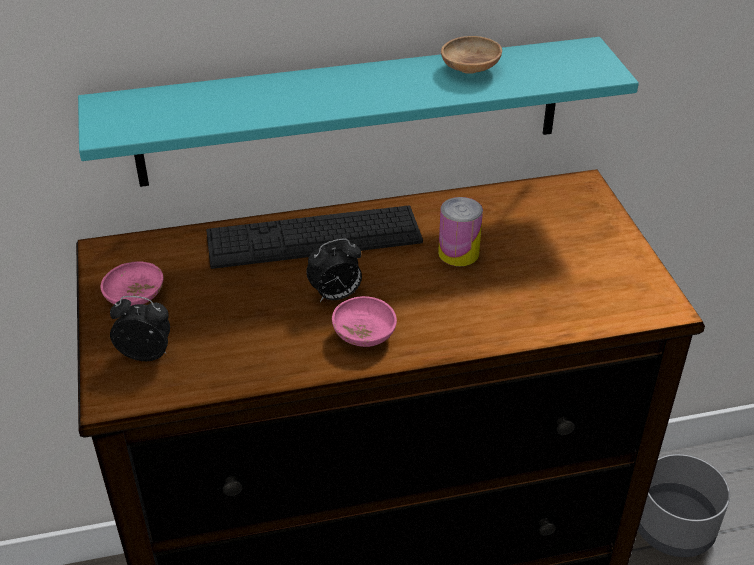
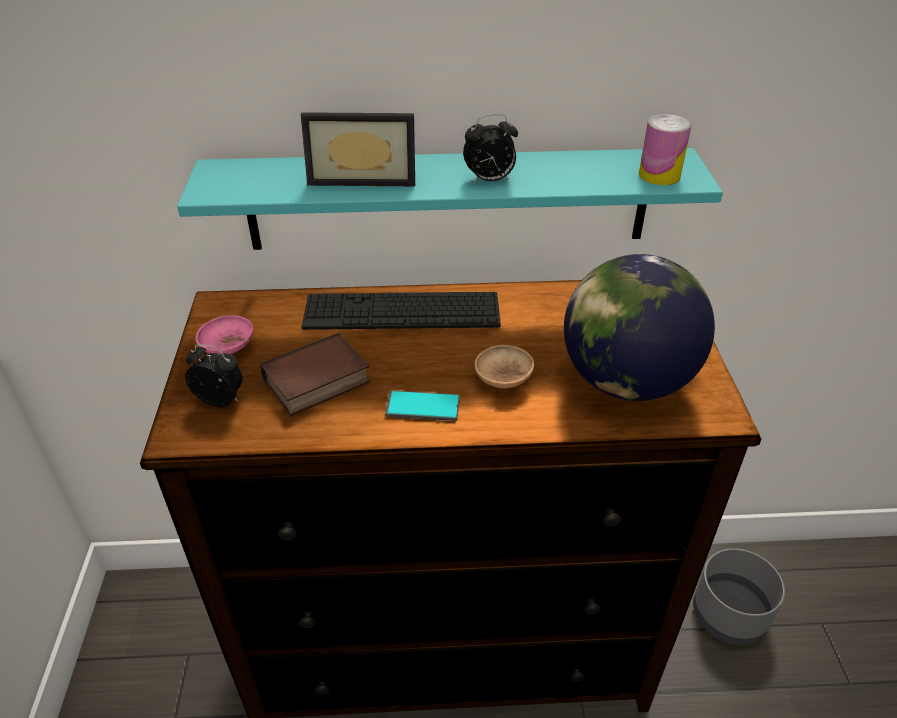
camera: 10 degrees right, 0 degrees up
(245, 324) = (316, 383): none -> book
(269, 99) = (363, 177): none -> picture frame
(336, 296) = (406, 367): alarm clock -> alarm clock (489, 180)
(364, 335) = (423, 407): pink bowl -> phone
(458, 253) = (531, 340): can -> can (659, 175)
(470, 69) = (559, 167): brown bowl -> brown bowl (503, 379)
(563, 284) = (625, 381): none -> globe

